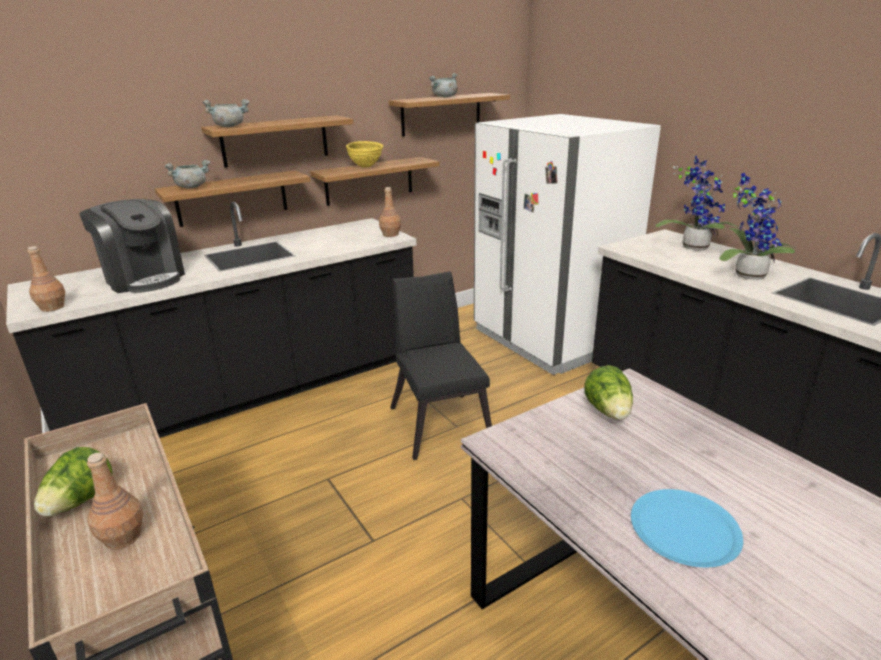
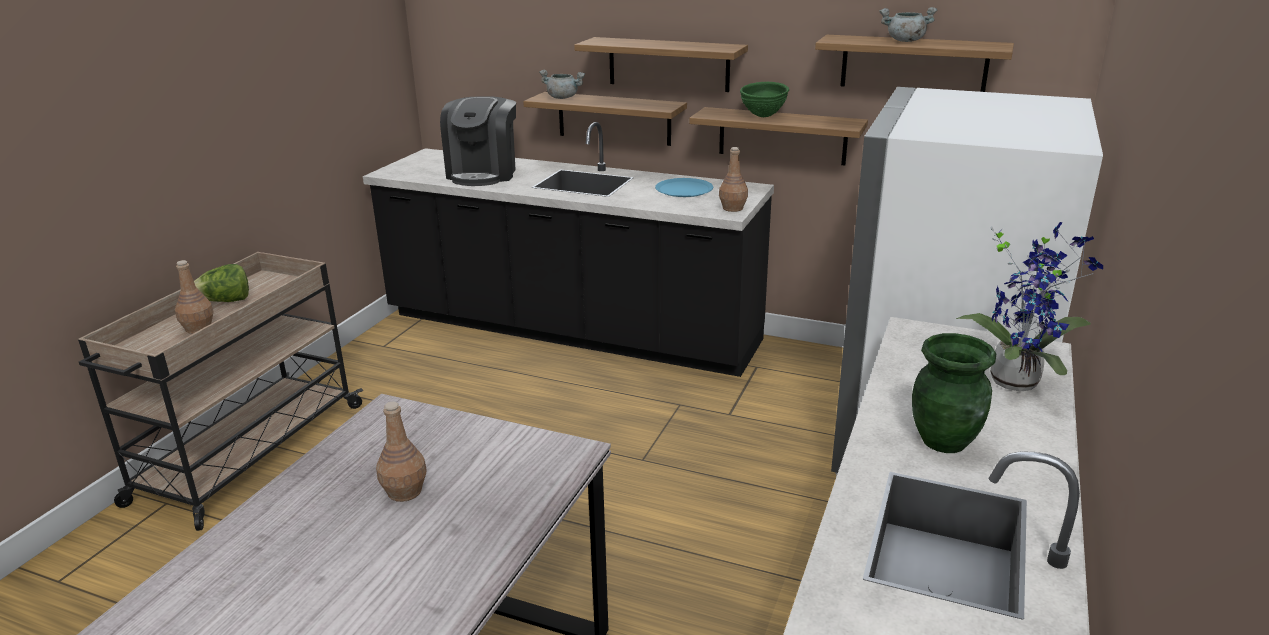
camera: 55 degrees right, 0 degrees up
(53, 307) = (401, 174): brown bottle -> brown bottle (405, 492)
(230, 126) = (605, 41): grey cooking pot -> none
(365, 167) = (763, 116): yellow bowl -> green bowl
(439, 420) = (641, 444): black chair -> none
(609, 412) = (492, 453): lettuce -> none
(684, 528) = (308, 537): blue plate -> blue plate (684, 189)
(746, 274) = (945, 441): potted plant -> green vase

